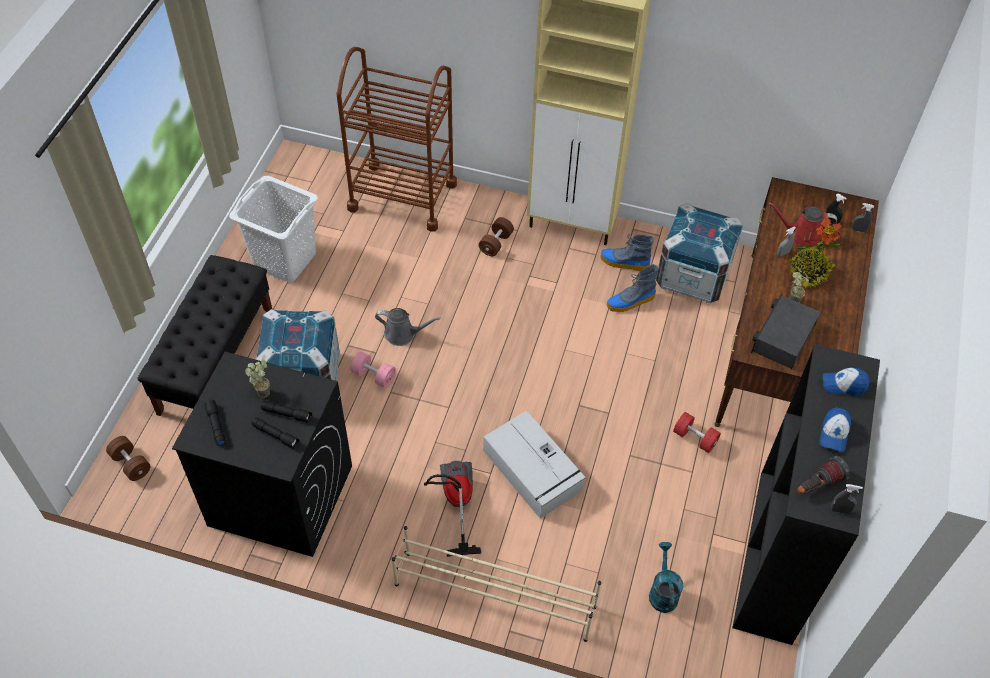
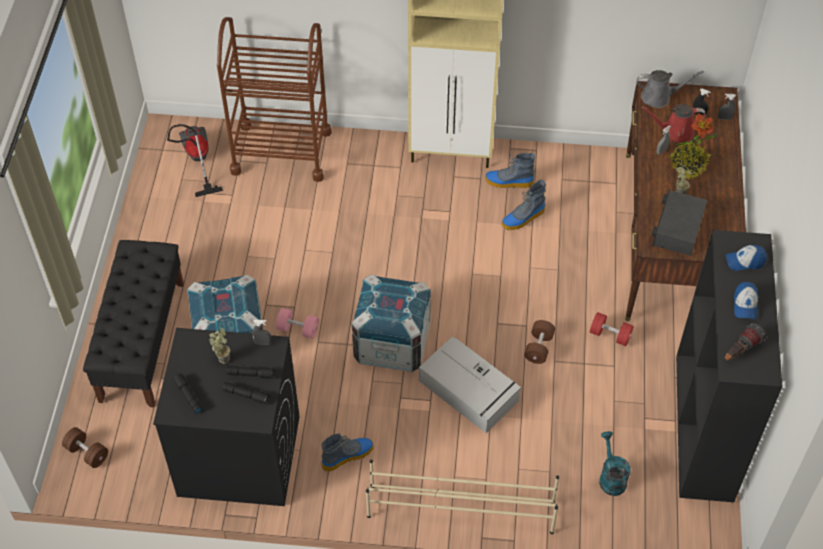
camera: 10 degrees left, 0 degrees up
(284, 259) = (182, 232): white laundry basket -> none
(390, 516) = (347, 456): none -> boot
(402, 334) = (315, 285): grey watering can -> grey watering can (659, 97)
(455, 503) = (404, 433): vacuum cleaner -> vacuum cleaner (196, 160)
(496, 243) = (383, 183): brown dumbbell -> brown dumbbell (539, 347)
(693, 275) = (576, 184): crate -> crate (392, 343)
(840, 510) = (763, 368): grey spray bottle -> grey spray bottle (262, 343)

